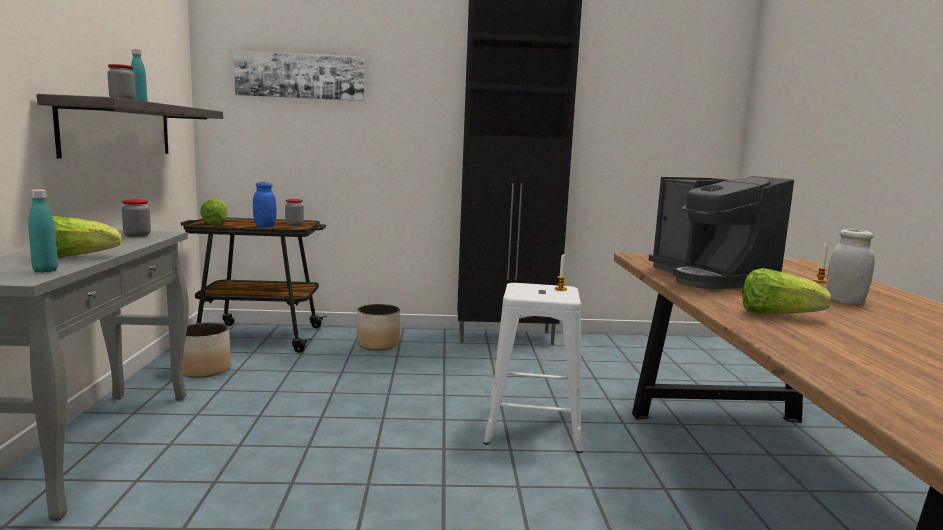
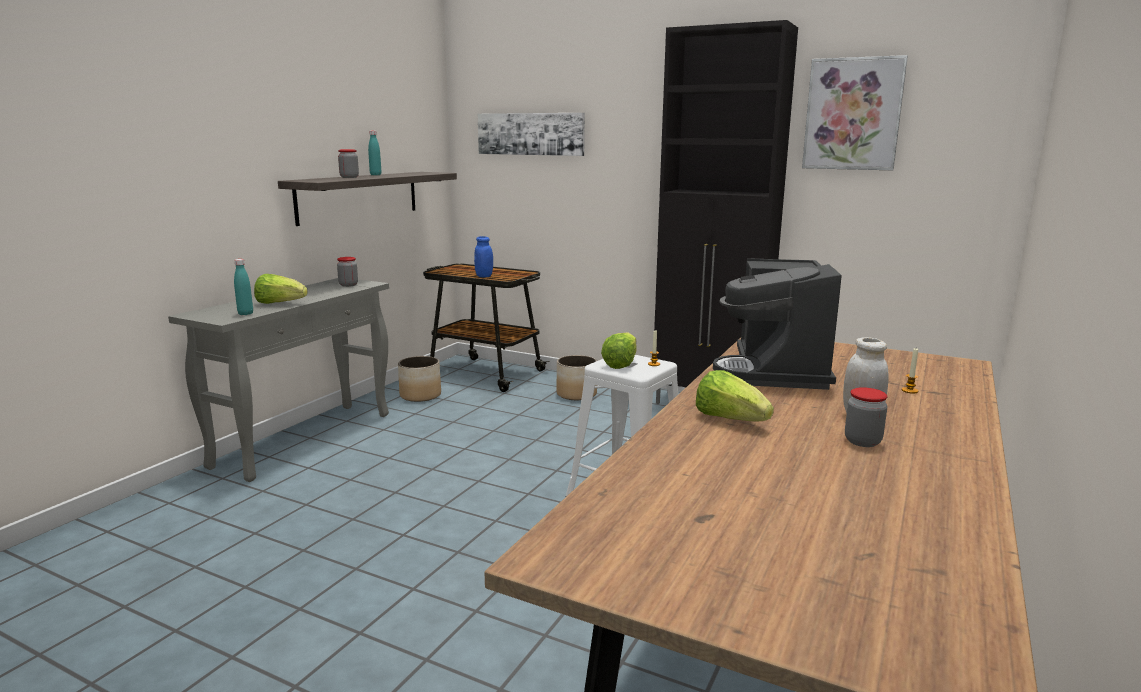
camera: 30 degrees right, 5 degrees up
(216, 223) = (452, 270): lettuce -> lettuce (621, 364)
(294, 225) = (512, 275): jar -> jar (862, 441)
(617, 73) = (853, 114): none -> picture

